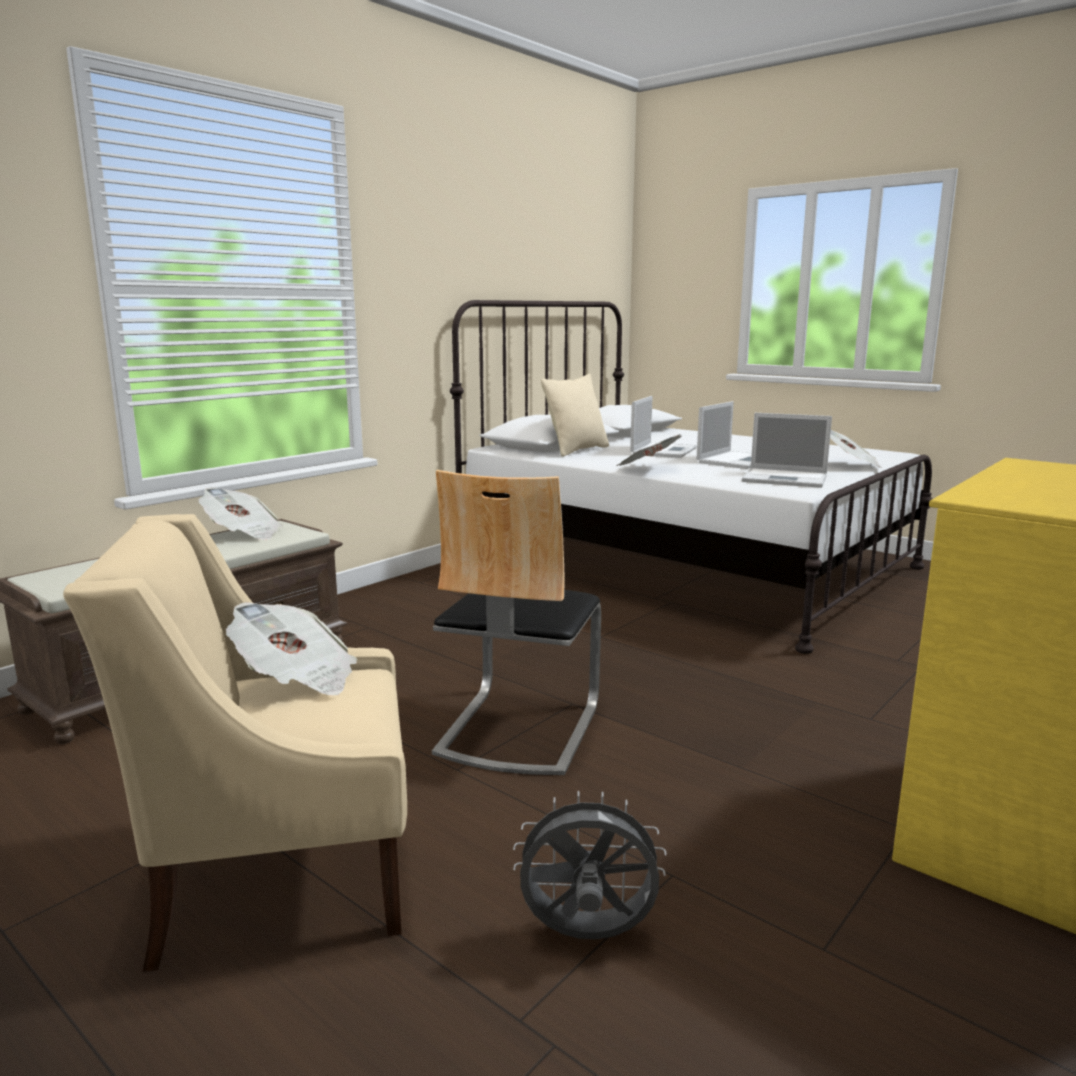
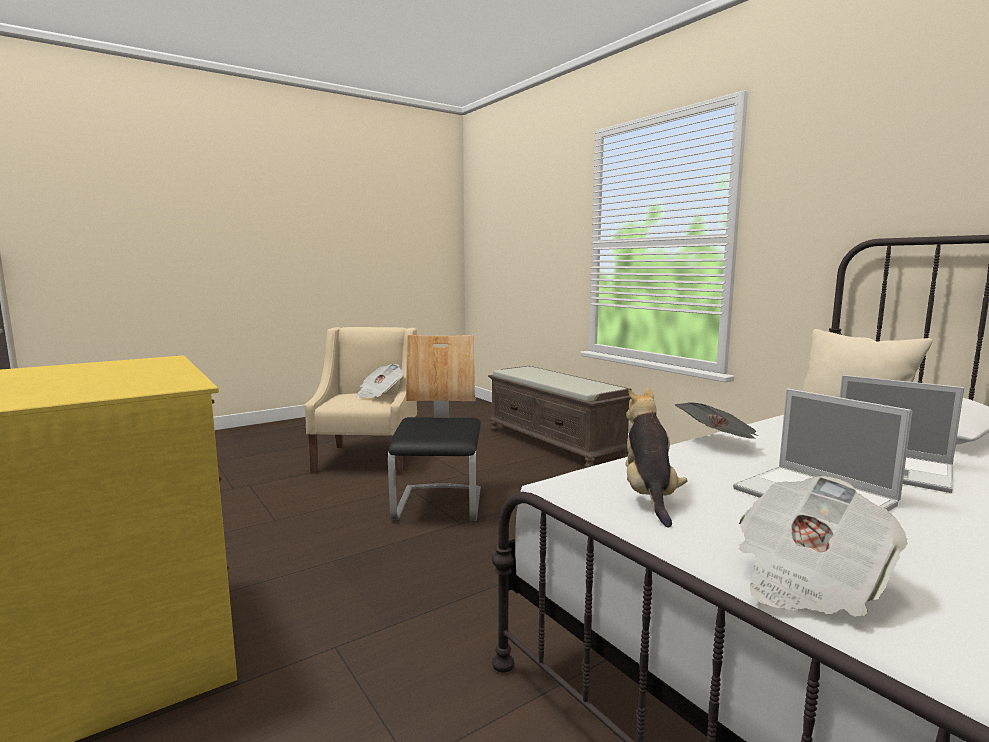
camera: 105 degrees right, 5 degrees down
(244, 534) = (591, 383): newspaper -> none
(518, 728) = (439, 504): chair -> chair turned 60 degrees clockwise
(587, 936) = (267, 499): grey fan -> none
(786, 479) = (649, 496): laptop -> plush toy

